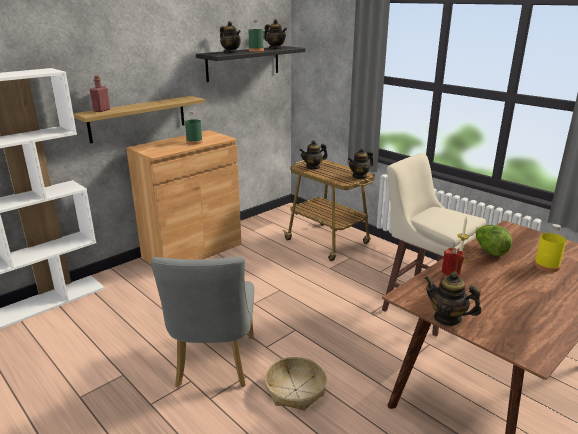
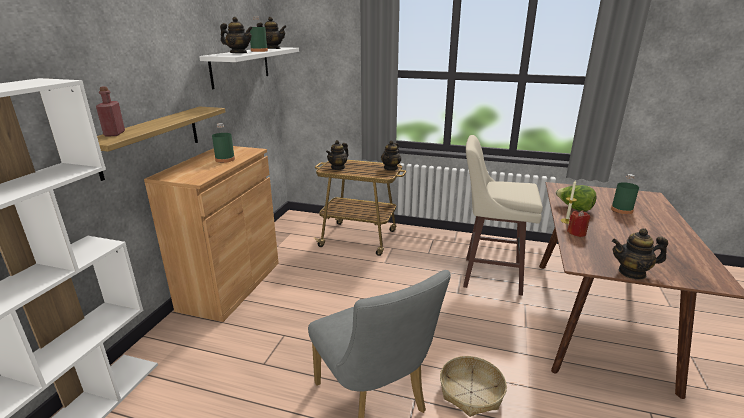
camera: 30 degrees left, 0 degrees up
(243, 63) = (240, 66): black shelf -> white shelf
(546, 266) = (621, 210): yellow bottle -> green bottle

